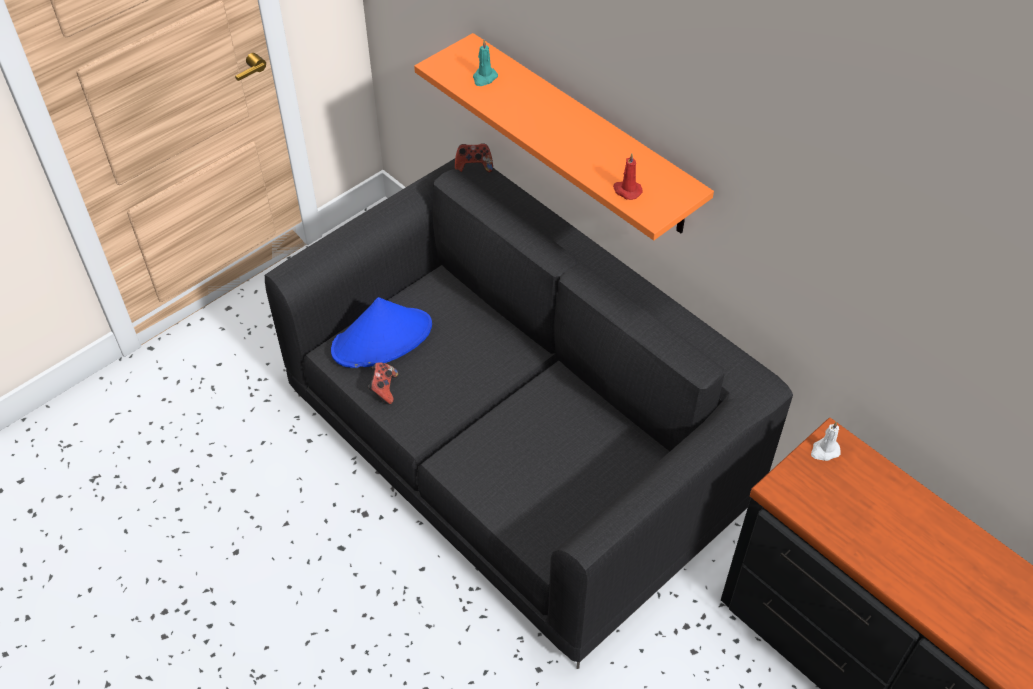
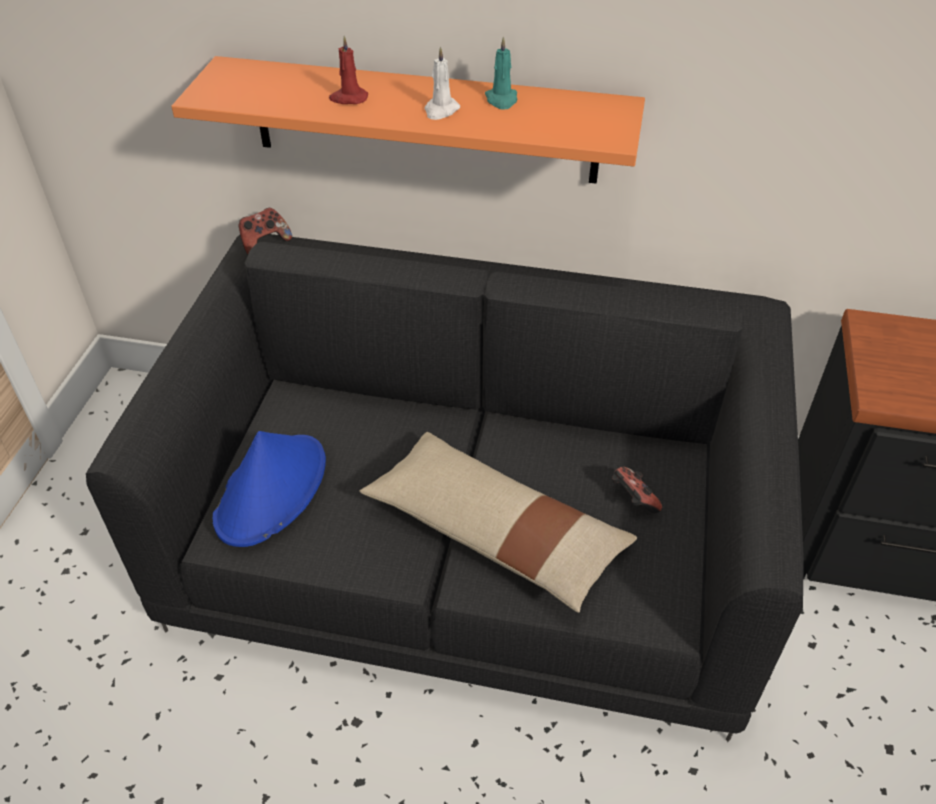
camera: 35 degrees left, 5 degrees down
(383, 389) = (320, 546): game controller -> game controller (632, 500)
(484, 78) = (276, 89): turquoise candle -> turquoise candle (501, 100)
(491, 440) = (495, 532): none -> beige pillow
(626, 190) = (559, 129): red candle -> red candle (348, 98)
(824, 451) = (877, 340): white candle -> white candle (441, 110)

